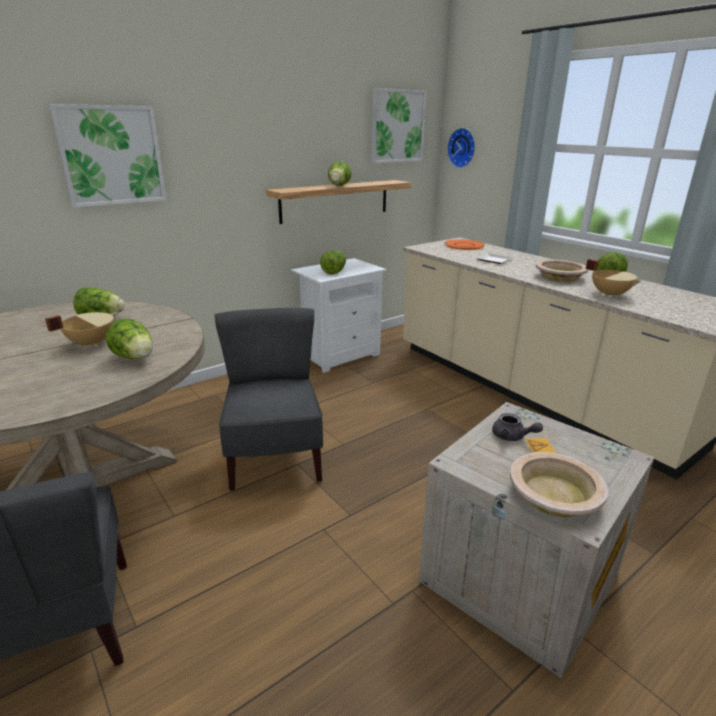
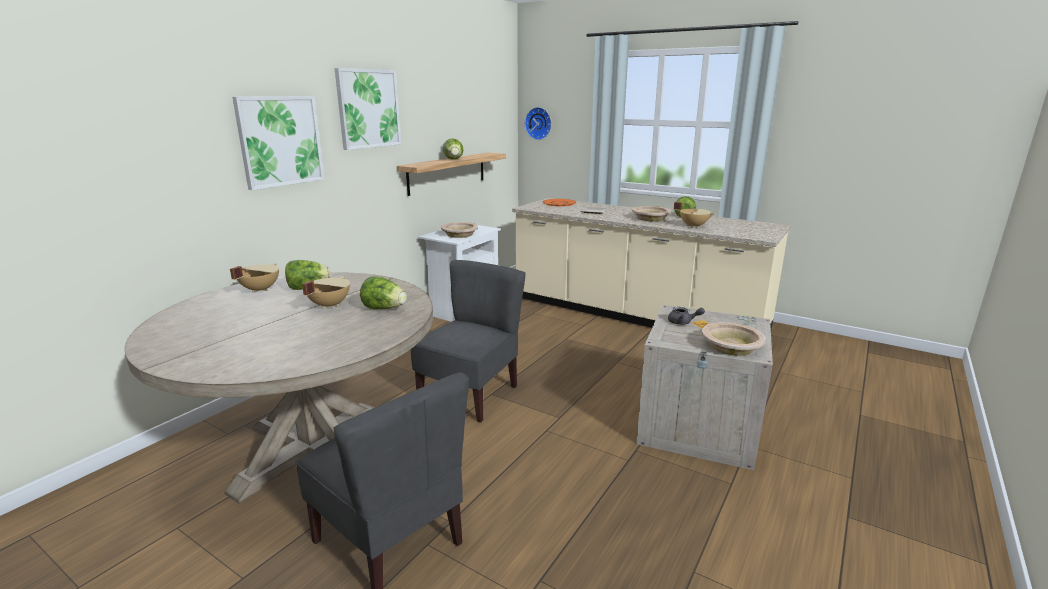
camera: 20 degrees left, 5 degrees down
(59, 314) = (259, 289): none -> beige cooking pot
(275, 459) = (470, 394): grey chair -> grey chair turned 60 degrees clockwise
(334, 272) = (459, 234): lettuce -> beige bowl
(397, 126) = (487, 107): picture -> picture (368, 109)

